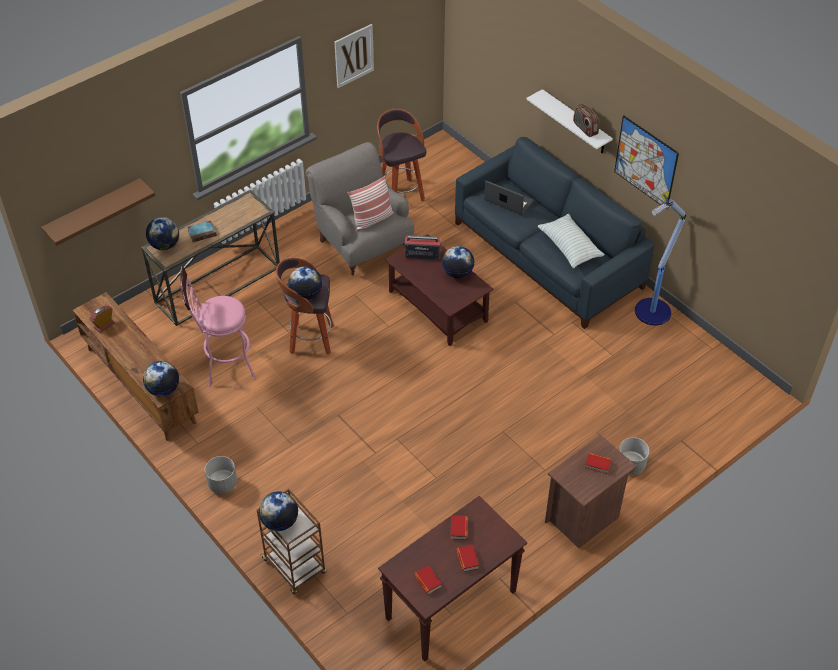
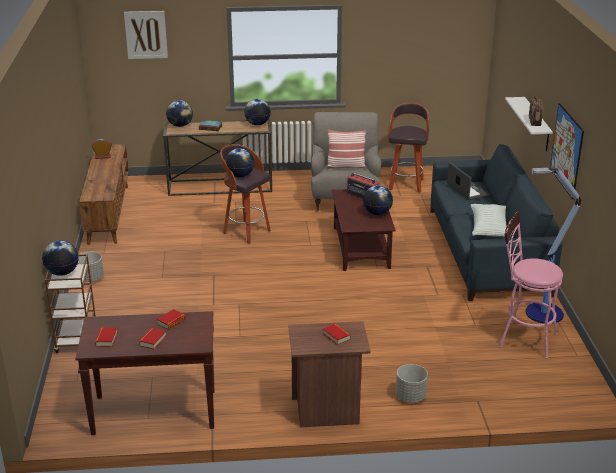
camera: 35 degrees right, 20 degrees down
(94, 211) = (138, 78): brown shelf -> none
(163, 389) = (94, 195): globe -> globe (257, 124)
(224, 366) = (171, 224): pink stool -> pink stool (522, 339)
(354, 55) = (392, 46): picture -> picture (146, 34)

